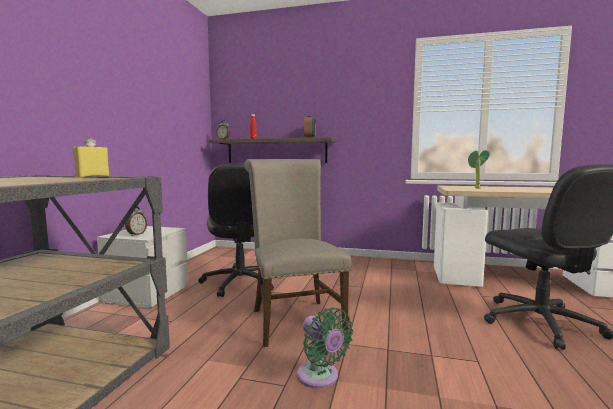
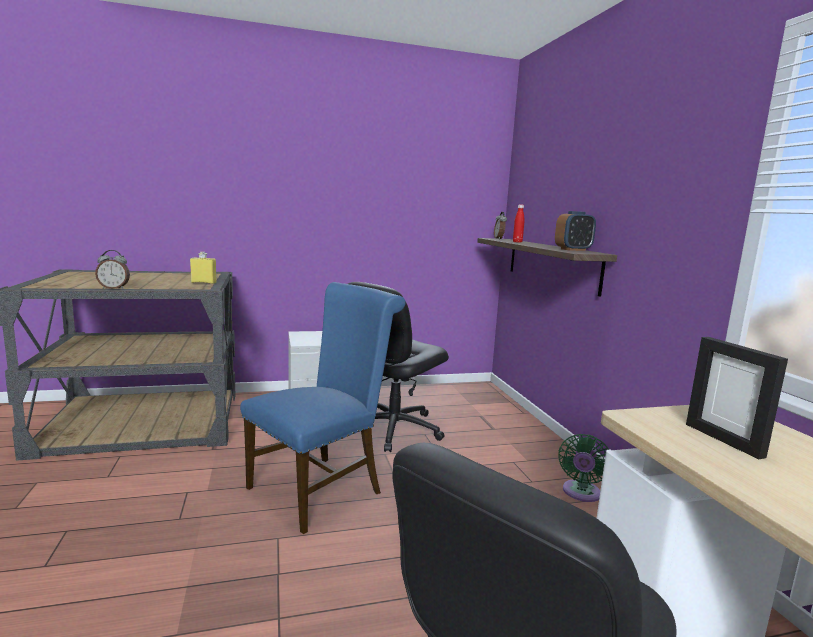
camera: 60 degrees right, 5 degrees up
(136, 234) = (307, 338): alarm clock -> alarm clock (114, 288)
(294, 318) = (321, 487): beige chair -> blue chair
(320, 377) = (197, 536): green fan -> green fan (580, 493)
(476, 188) = (724, 440): potted plant -> picture frame

